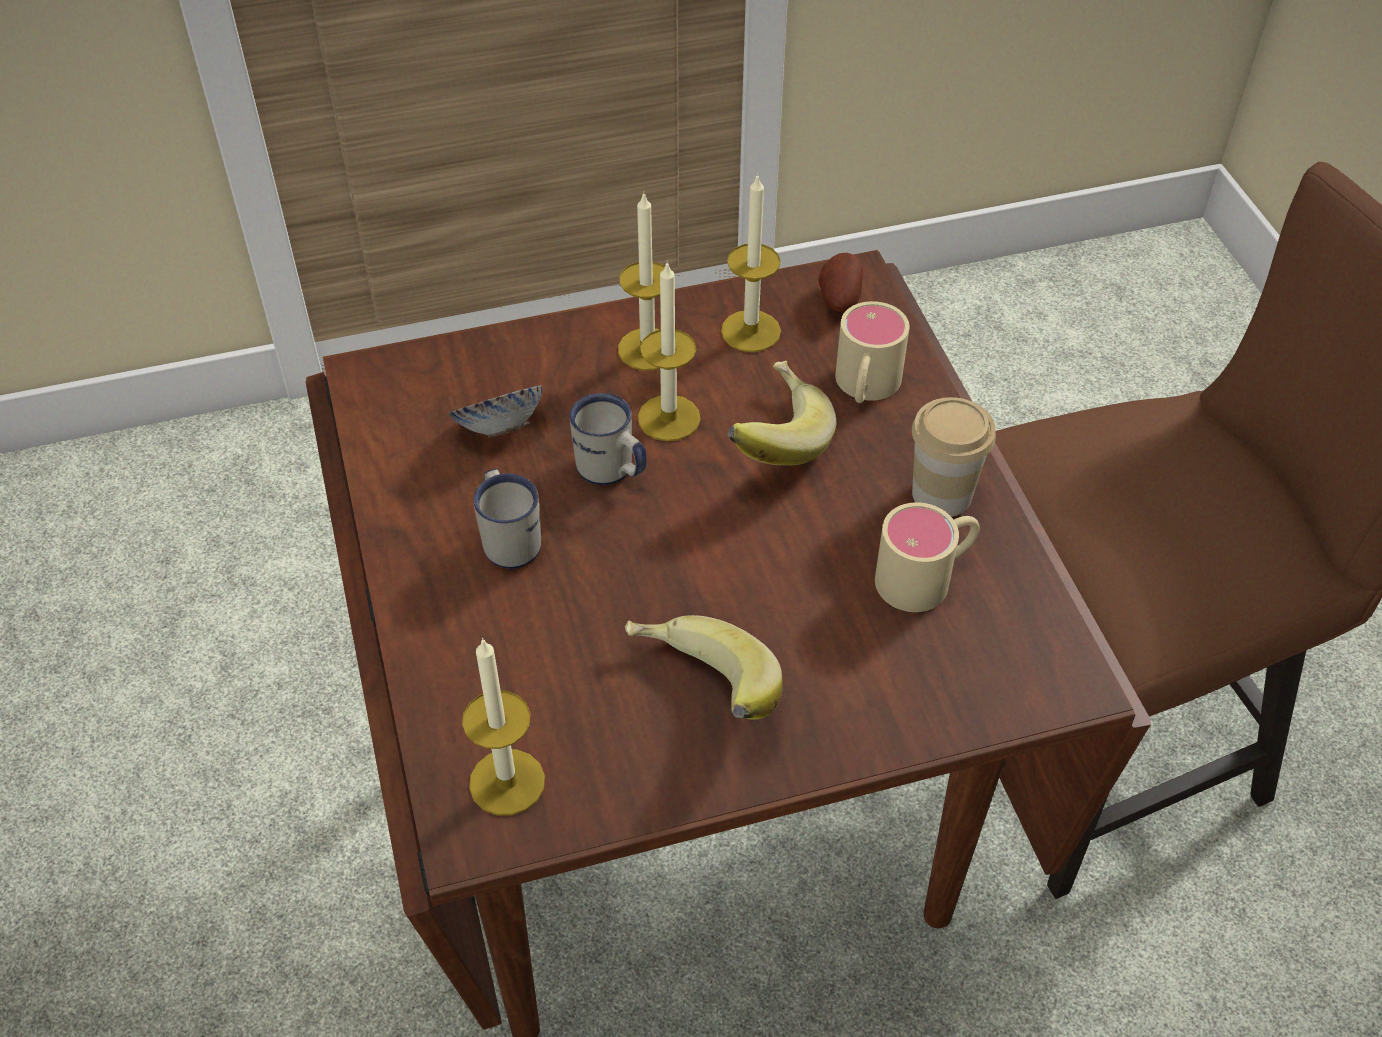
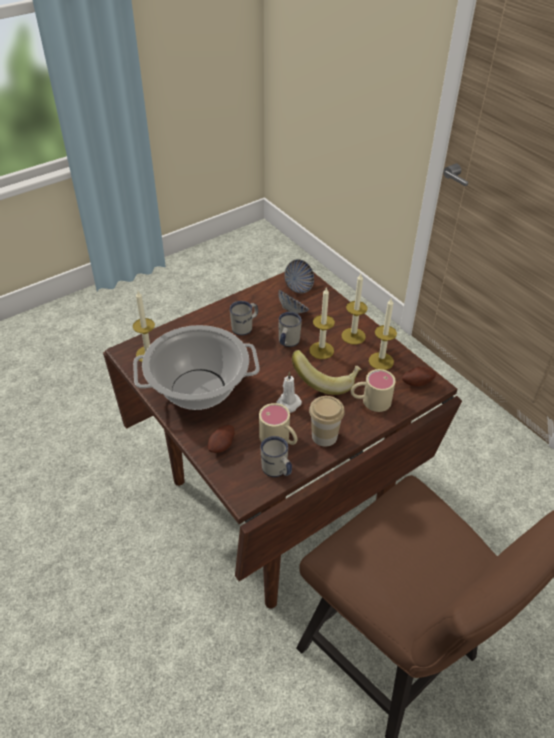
camera: 70 degrees right, 5 degrees down
(412, 391) = (298, 287): none -> bowl
(698, 693) = (199, 389): banana -> cooking pot
(822, 530) = (287, 405): none -> white candle
(911, 690) = (222, 446): none -> potato
(1018, 606) = (277, 471): none -> white mug

